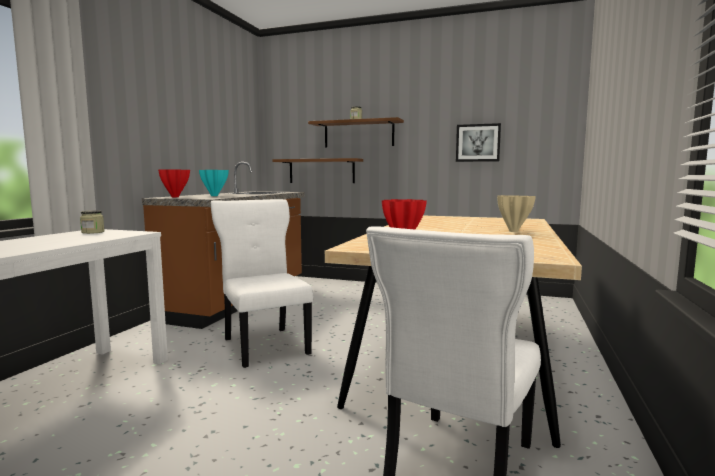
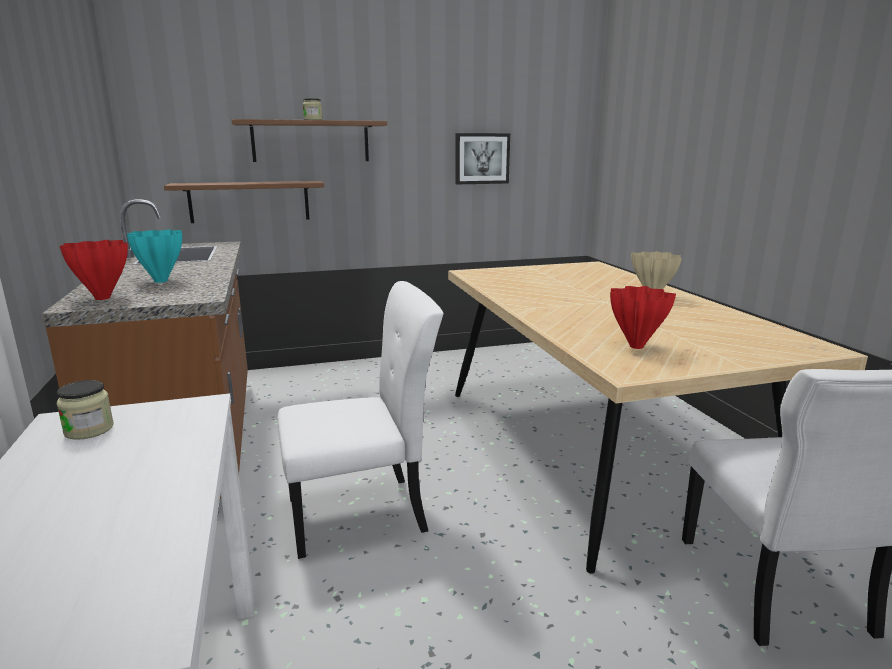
camera: 35 degrees left, 10 degrees up
(265, 345) = (363, 514): white chair -> white chair turned 135 degrees clockwise

